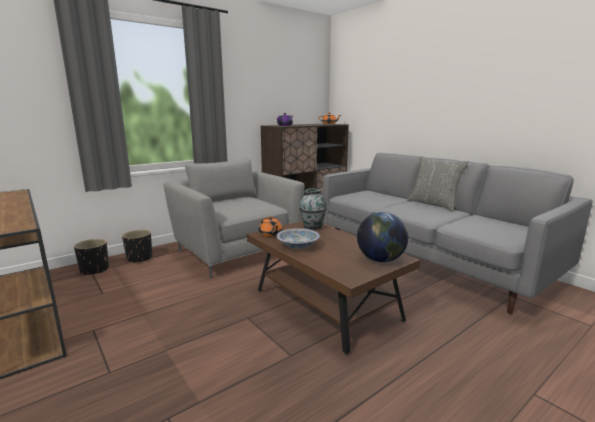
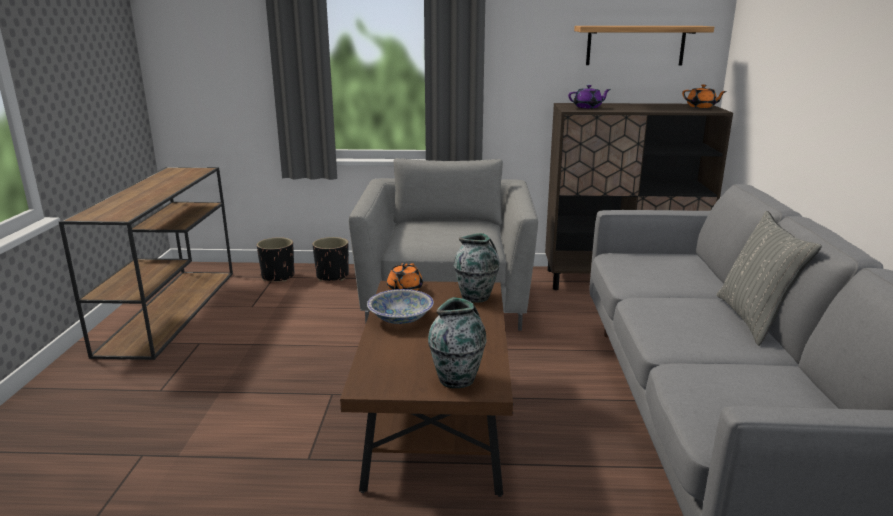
camera: 40 degrees right, 5 degrees up
(293, 93) = (635, 45): none -> shelf
(381, 260) = (457, 378): globe -> vase

